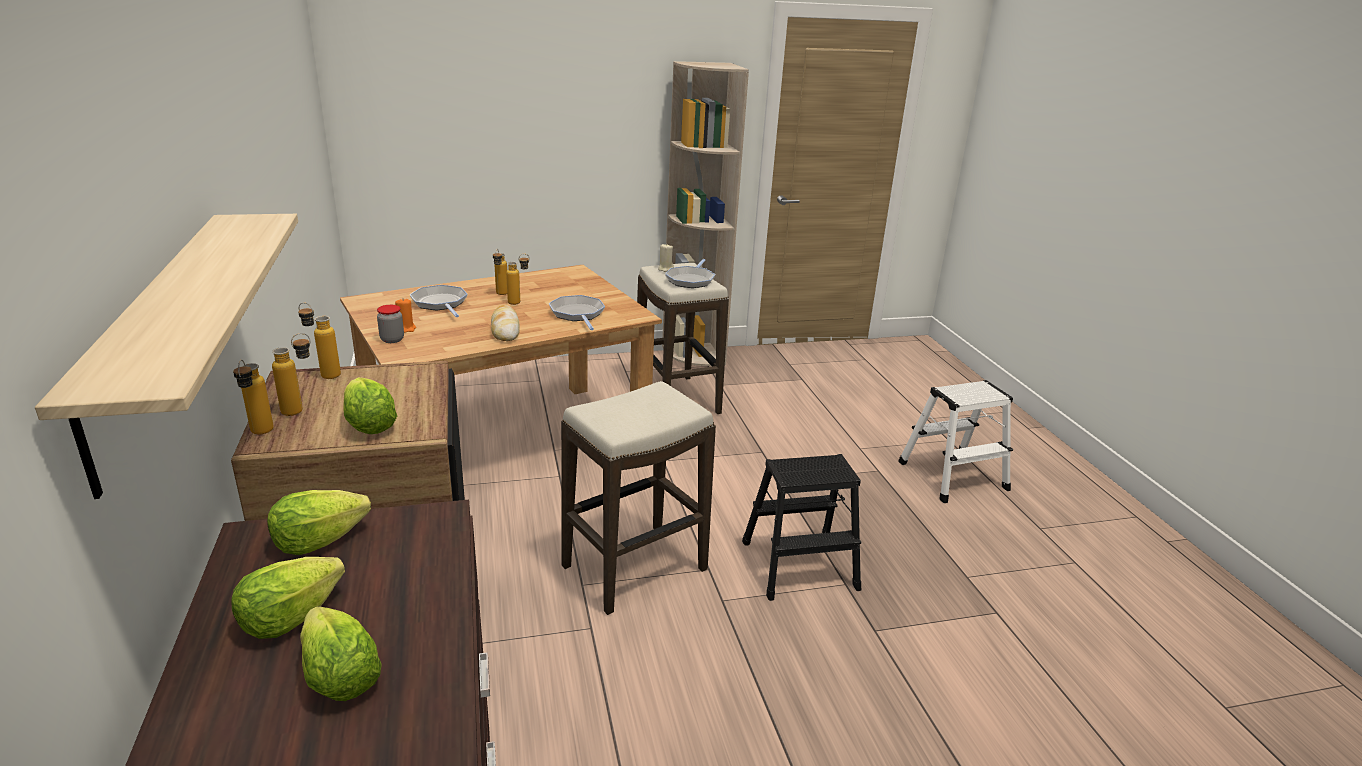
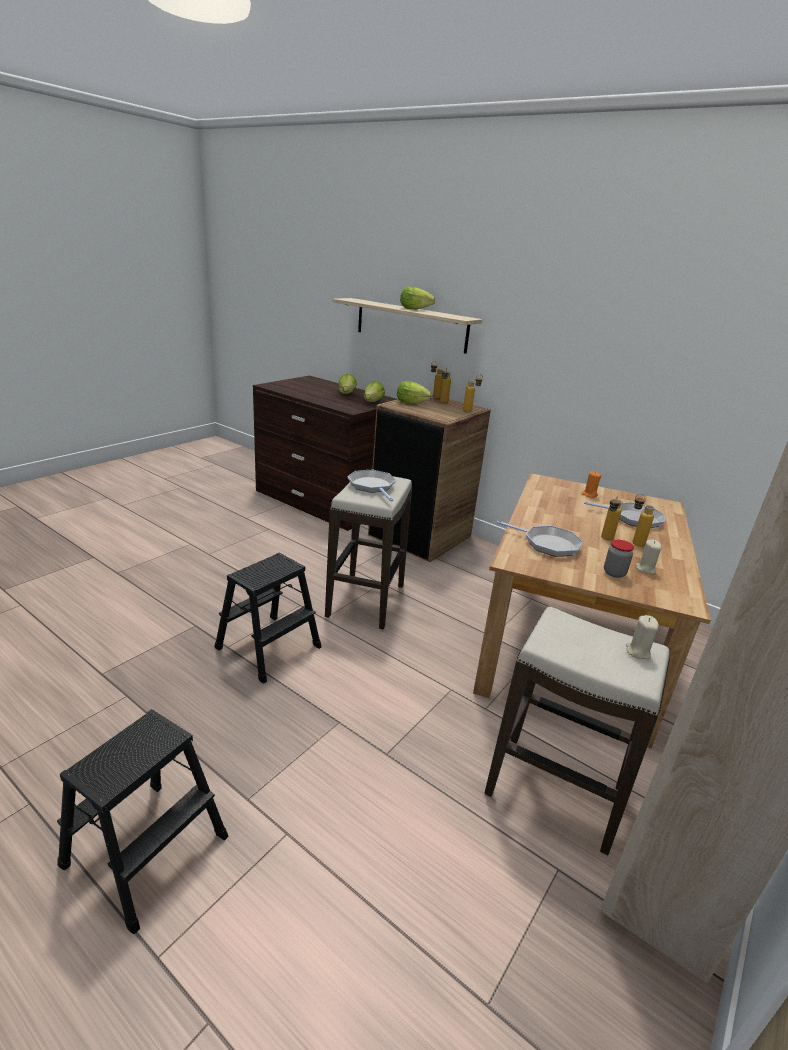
camera: 140 degrees right, 0 degrees up
(340, 677) = (316, 391): lettuce -> lettuce (414, 309)
(392, 339) = (574, 486): jar -> jar (614, 573)
(505, 329) = (549, 513): bread -> none
(547, 284) = (645, 569): none -> beige candle
(691, 280) = (576, 641): frying pan -> frying pan (372, 486)
(952, 475) = (146, 849): white step ladder -> black step ladder

